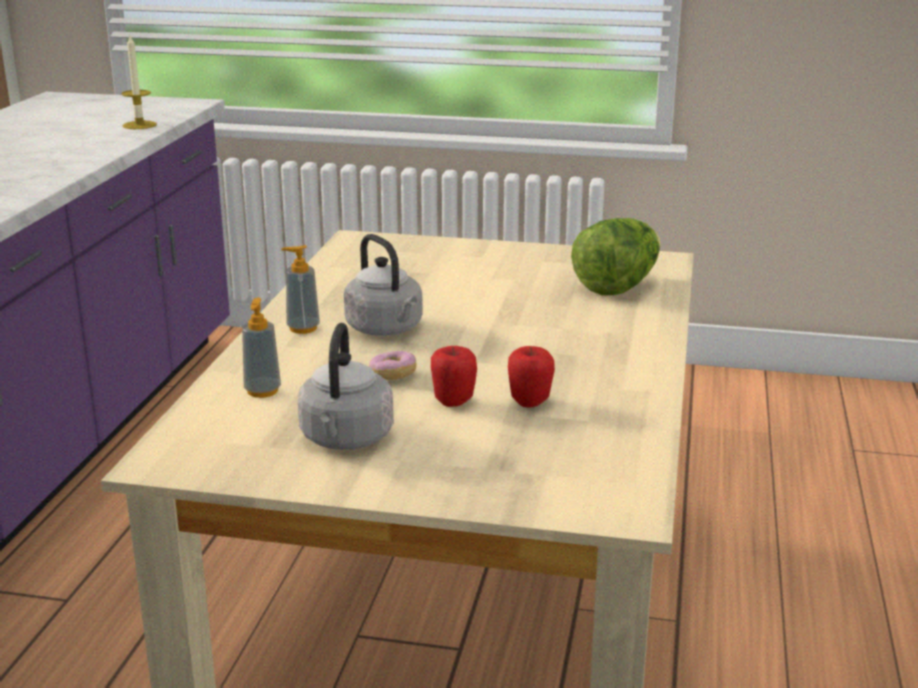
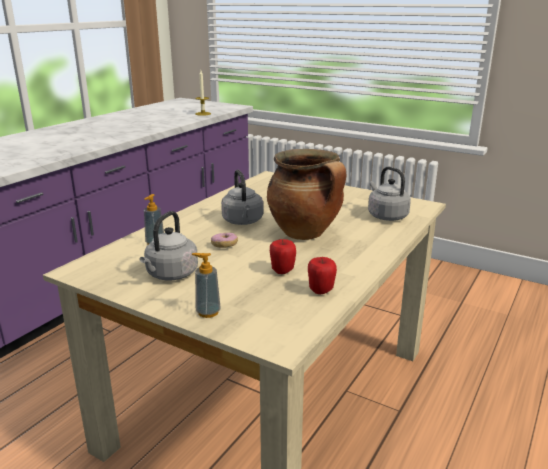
camera: 20 degrees right, 0 degrees up
(303, 328) = (203, 215): soap dispenser -> soap dispenser (208, 312)
(453, 402) = (242, 264): apple -> apple (321, 291)
(514, 335) = (306, 233): none -> cooking pot
(617, 286) = (386, 216): lettuce -> grey kettle

